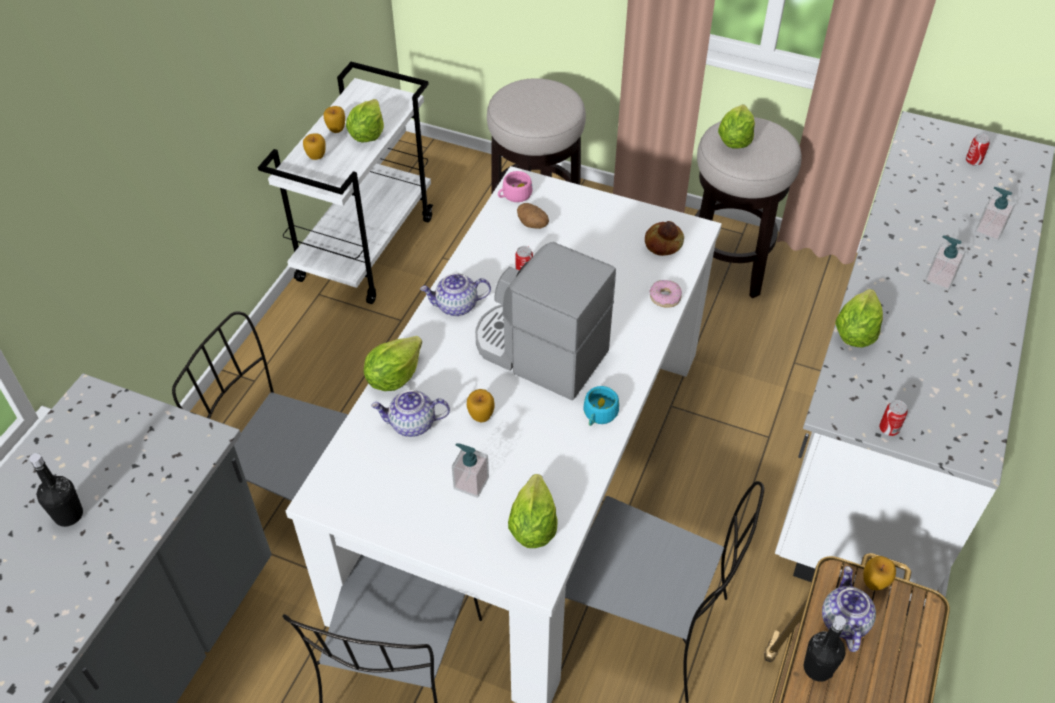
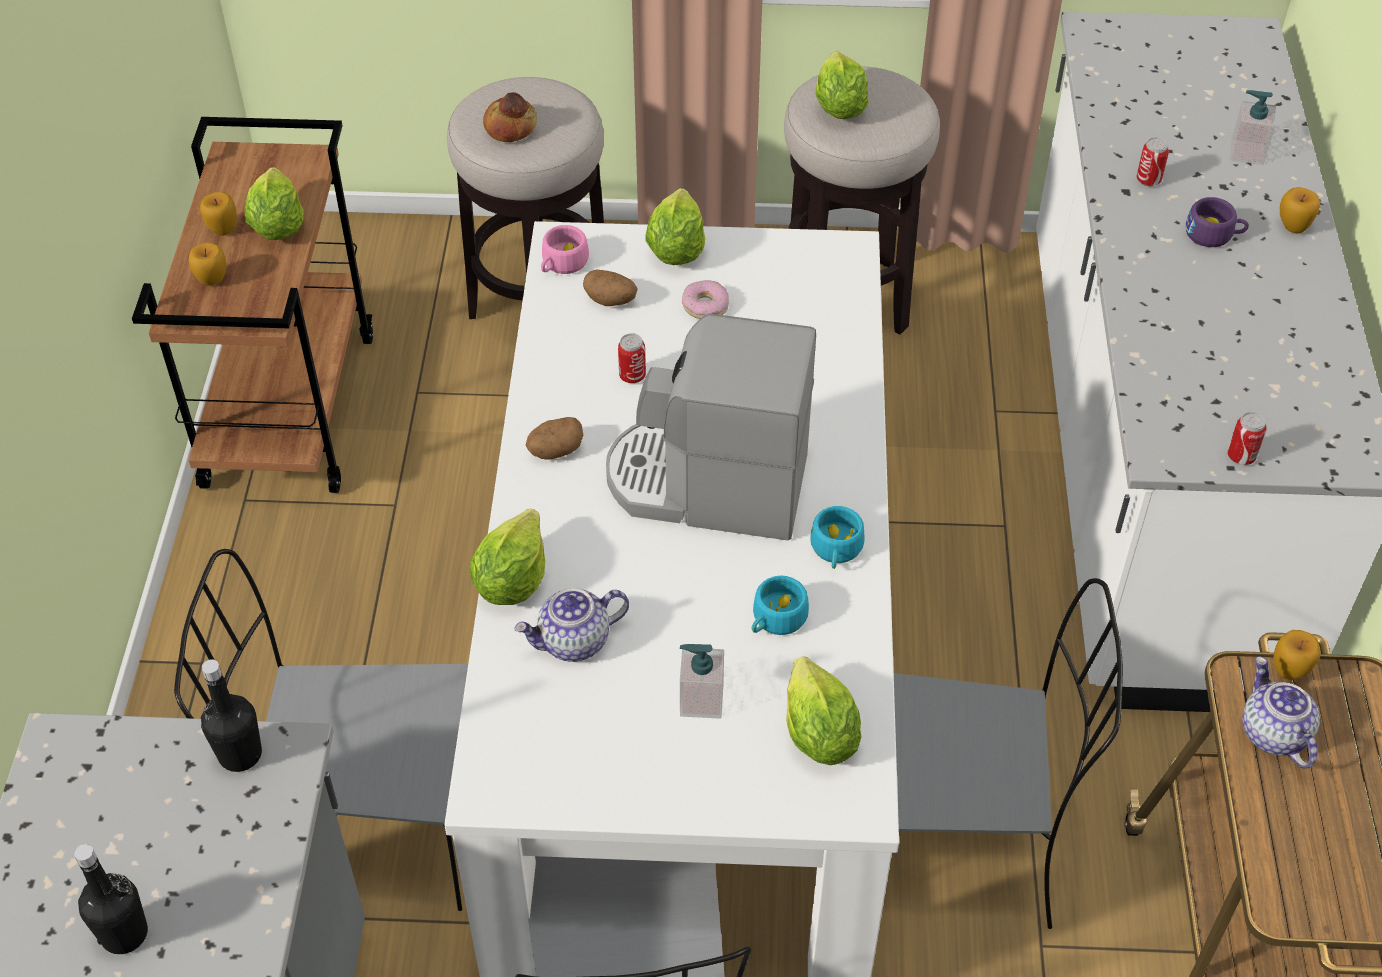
camera: 20 degrees left, 0 degrees up
(366, 248) = (288, 408): white cart -> brown cart
(456, 306) = (555, 451): teapot -> potato
(481, 416) = (669, 601): apple -> apple (1293, 227)
(540, 447) = (775, 620): none -> turquoise cup
(663, 243) = (811, 280): bread -> bread (510, 126)
(665, 297) = (850, 358): donut -> donut (705, 306)
(817, 668) = (1268, 805): black bottle -> black bottle (240, 754)
(855, 333) = (1140, 338): lettuce -> lettuce (675, 250)
(939, 278) = (1214, 235): soap dispenser -> purple cup
(973, 161) = (1185, 62): can -> can (1148, 180)

